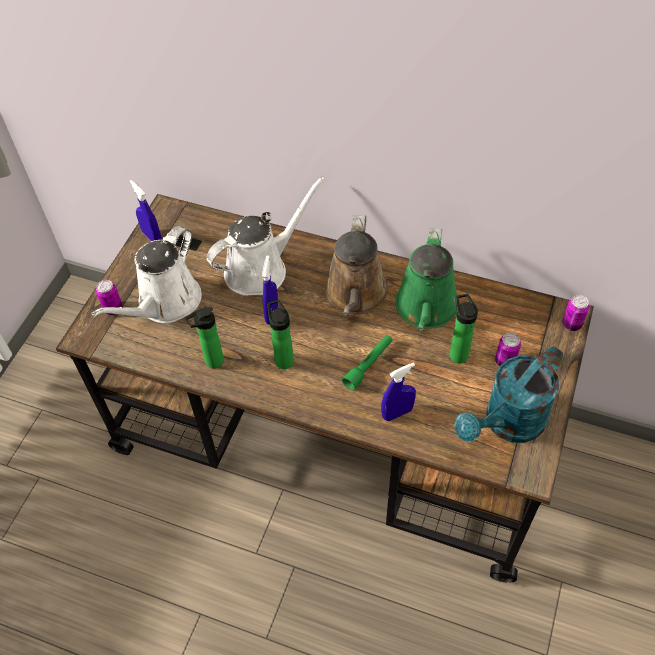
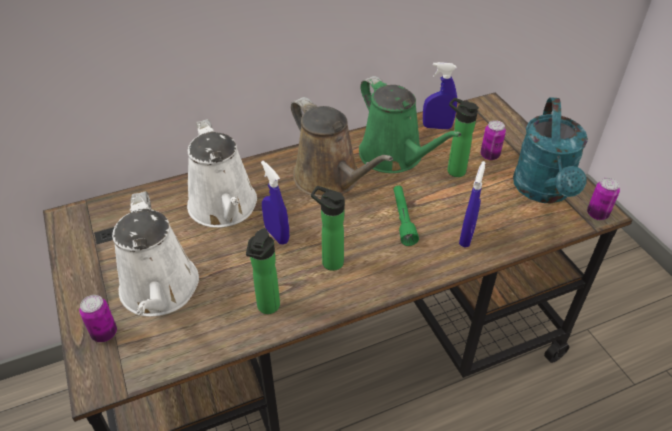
camera: 45 degrees left, 10 degrees down
(152, 237) = (79, 247): blue spray bottle -> blue spray bottle (437, 127)
(261, 269) = (224, 208): white watering can -> white watering can turned 150 degrees clockwise
(571, 324) = (497, 109): can -> can (597, 214)

